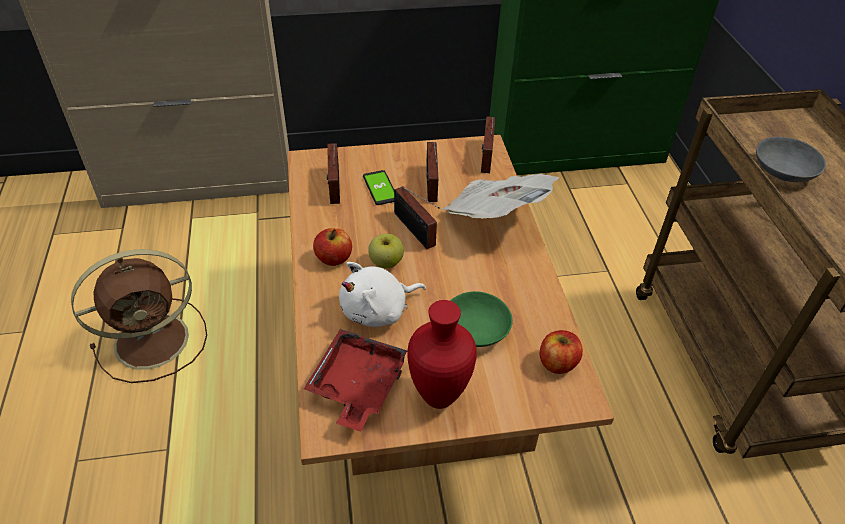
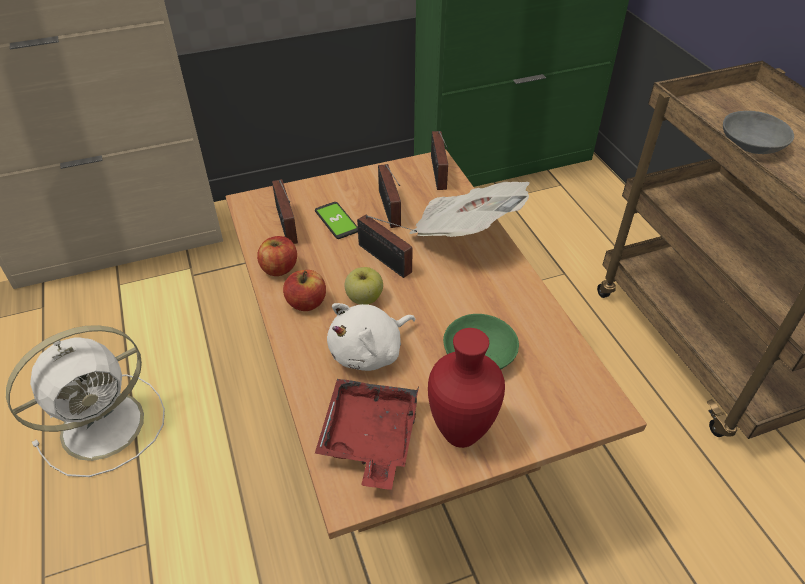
camera: 10 degrees left, 0 degrees up
(155, 339) = (106, 423): brown fan -> white fan
(557, 363) = (573, 376): apple -> apple (279, 268)

